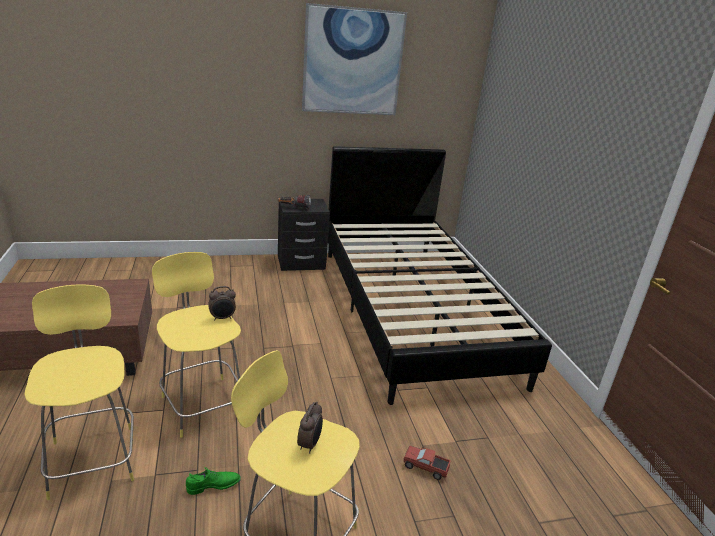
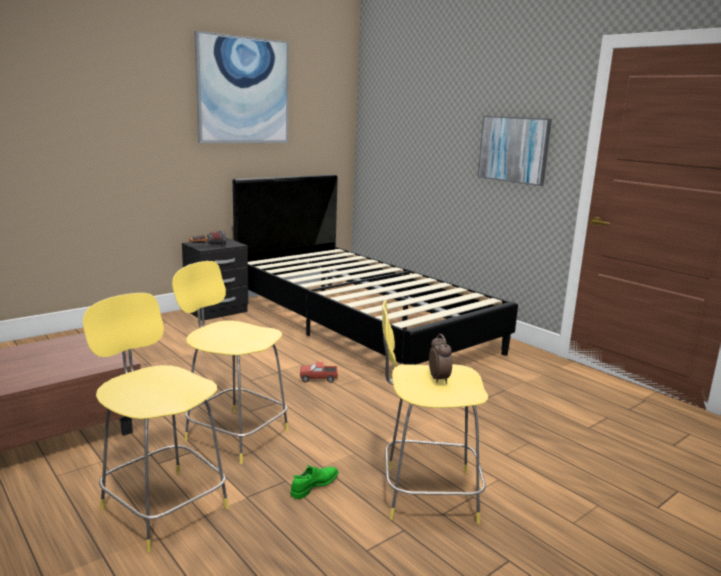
camera: 25 degrees left, 10 degrees down
(222, 318) = (250, 326): alarm clock -> none
(425, 468) = (479, 421): toy truck -> toy truck (318, 379)
(599, 169) = (514, 149): none -> picture

